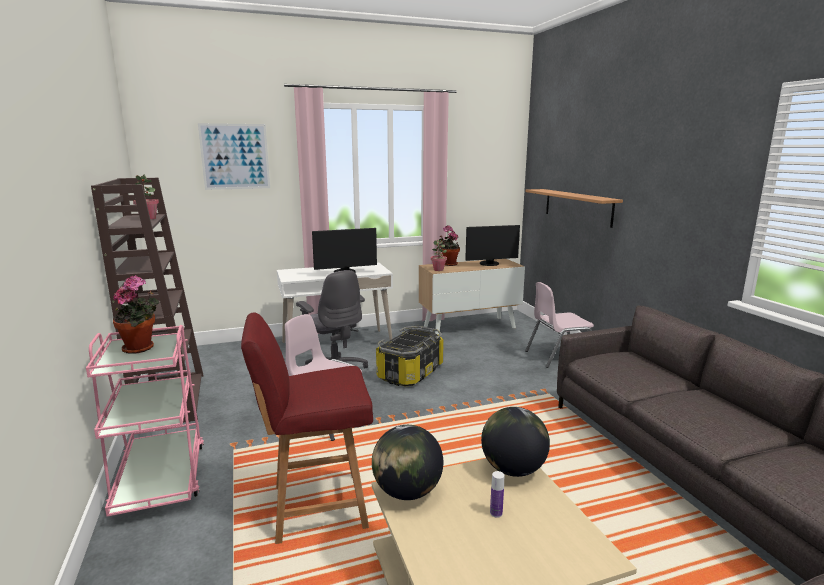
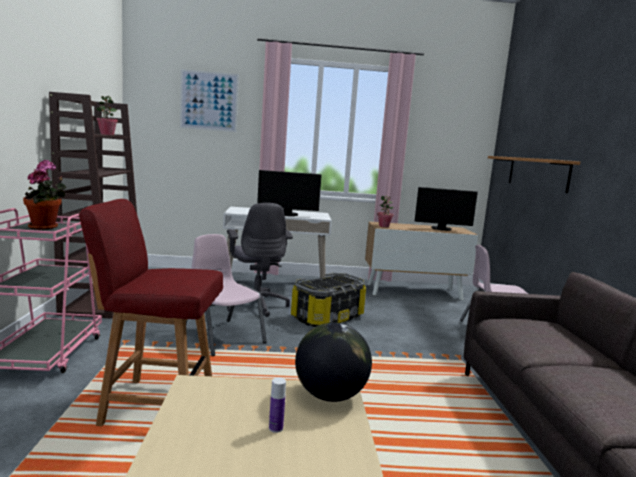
camera: 15 degrees right, 5 degrees down
(407, 492) = (202, 389): globe -> none
(448, 264) = (398, 224): potted plant -> none

